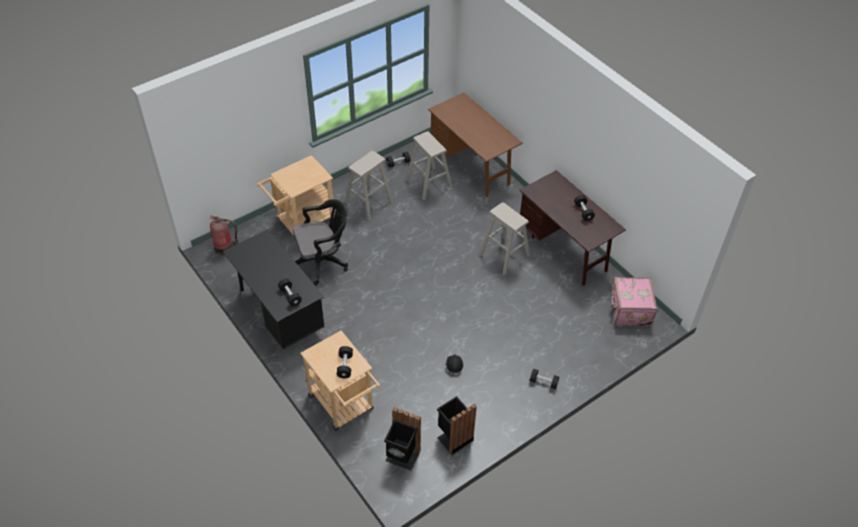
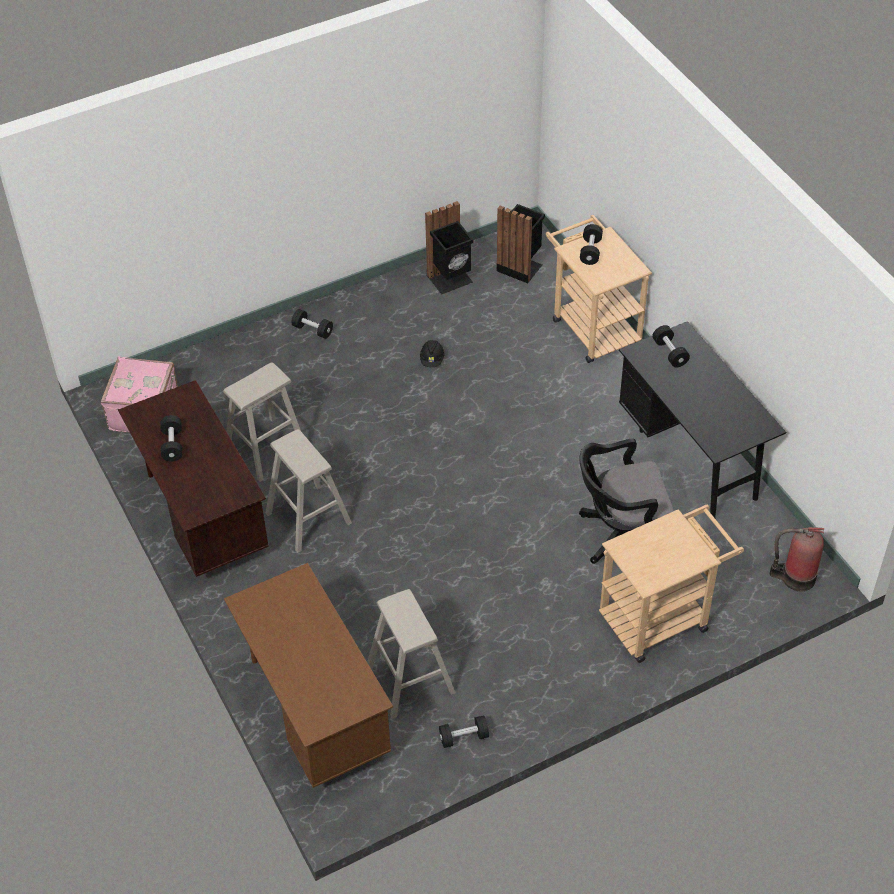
camera: 170 degrees left, 0 degrees up
(368, 202) = (533, 647): beige stool -> beige stool (266, 449)

